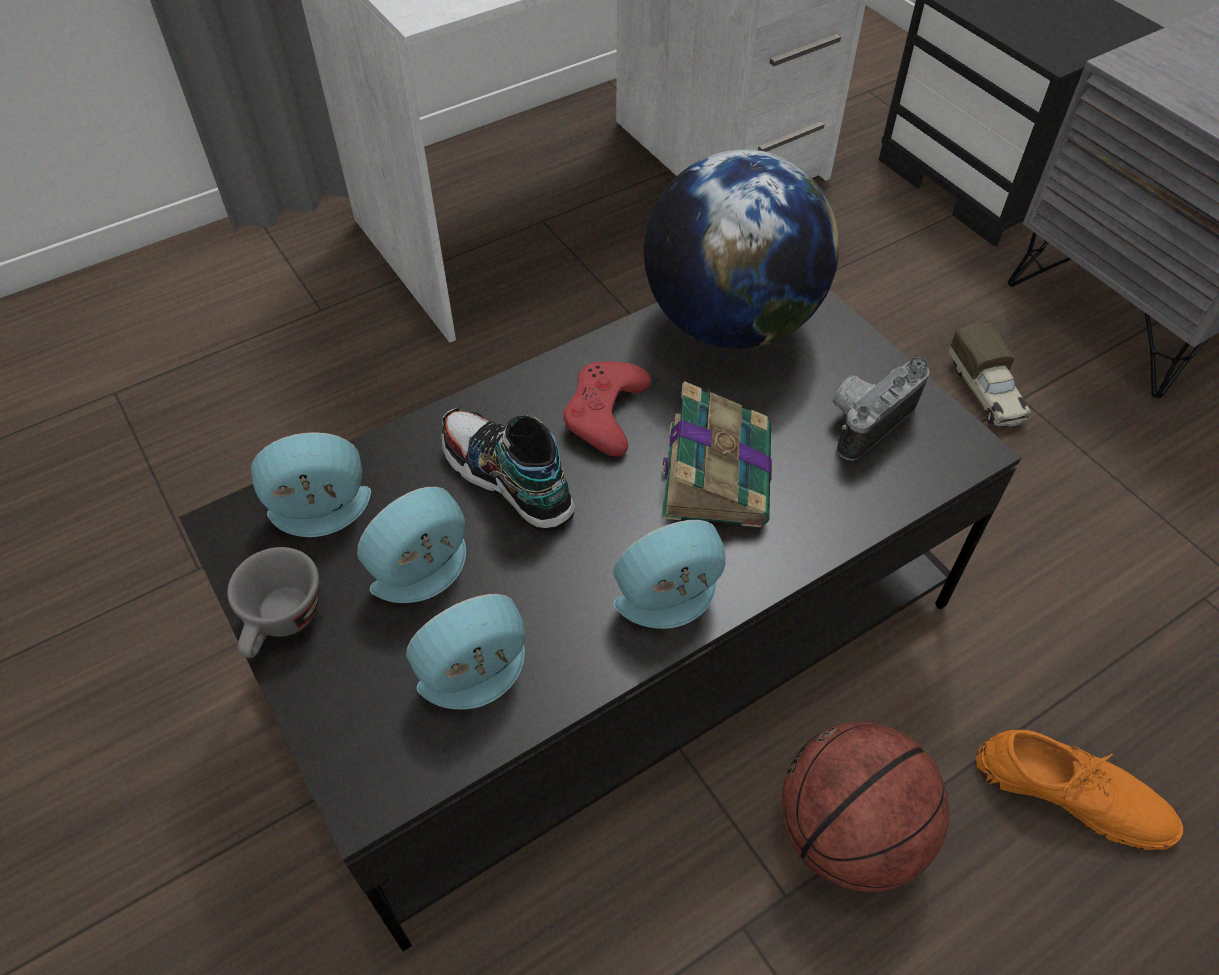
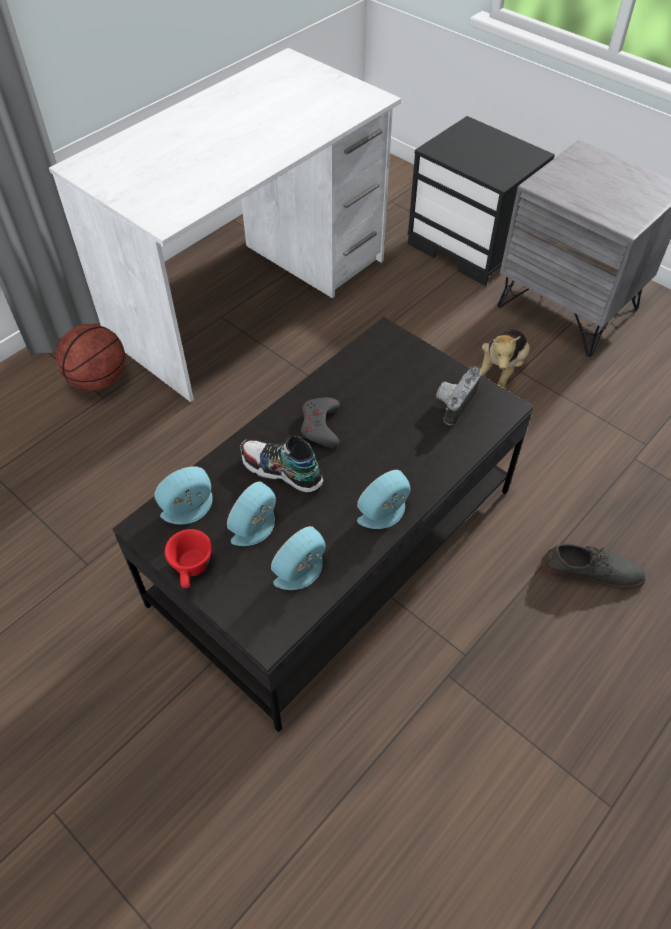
camera: 15 degrees left, 0 degrees up
(282, 624) = (192, 569): grey cup -> red cup
(605, 413) = (320, 426): red game controller -> grey game controller
(716, 471) = (387, 444): book -> none
(730, 322) = (370, 364): globe -> none
(848, 832) = (487, 617): basketball -> basketball (98, 380)
(986, 392) = (500, 371): toy truck -> plush toy
(1073, 792) = (591, 570): orange shoe -> grey shoe

